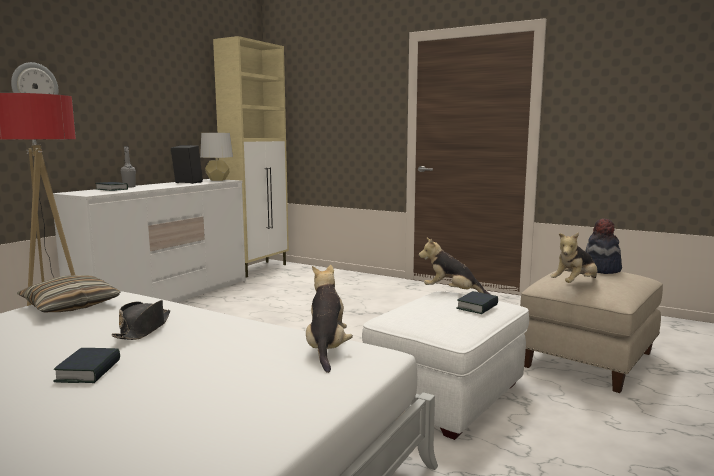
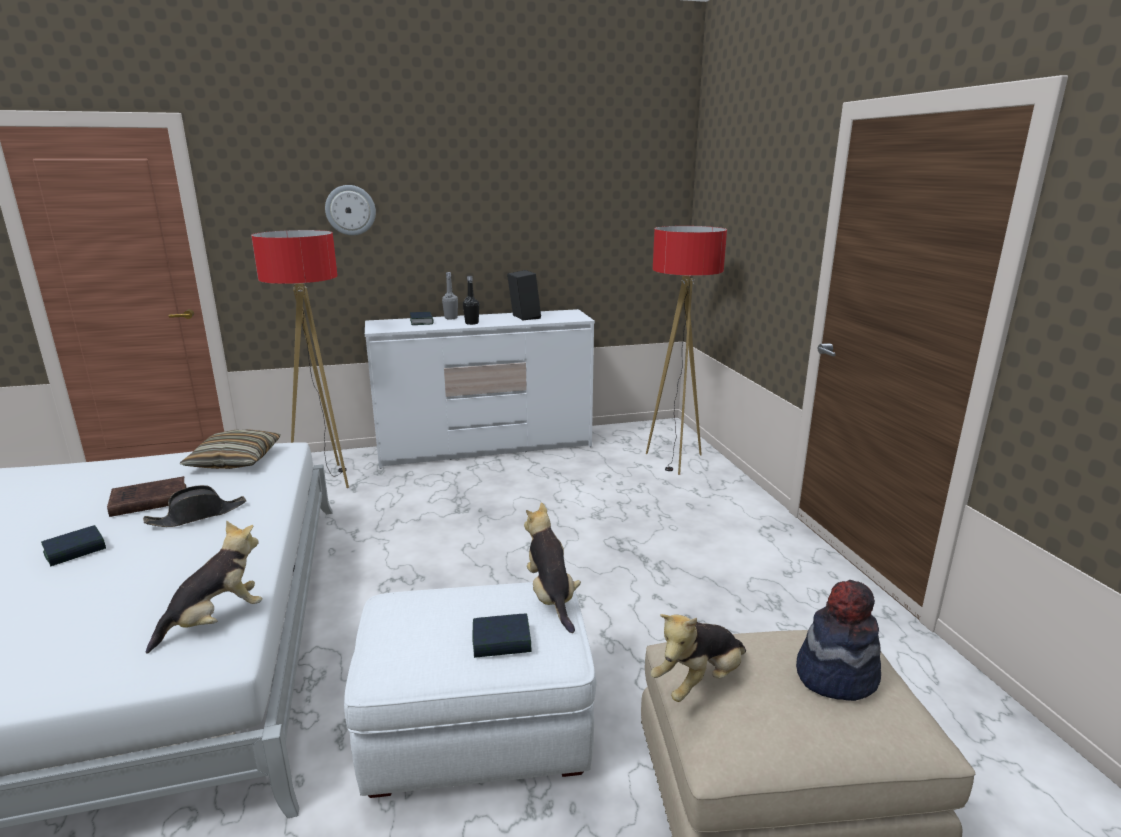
camera: 45 degrees right, 10 degrees up
(59, 339) = (147, 501): none -> brown book
(158, 187) = (471, 323): none -> black bottle
(217, 180) = (571, 315): grey table lamp -> none
(258, 269) = (637, 431): beige cabinet -> none
(309, 275) = (675, 461): none -> floor lamp
(575, 284) = (699, 682): plush toy -> plush toy turned 45 degrees counterclockwise

